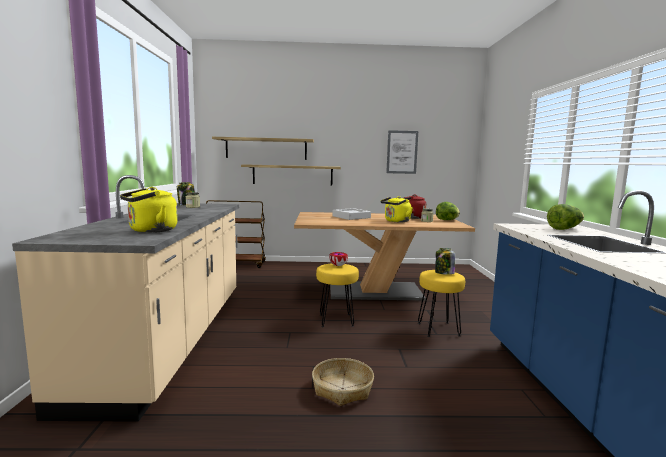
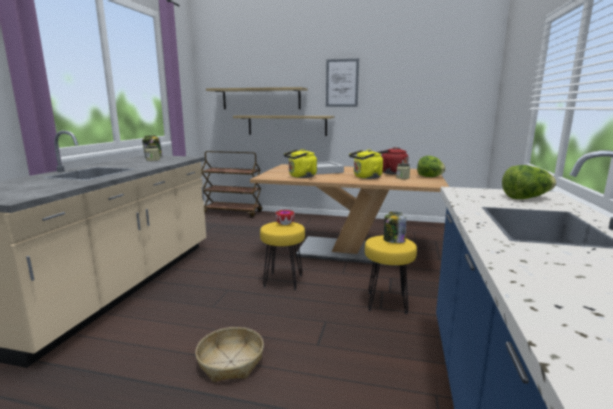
camera: 15 degrees right, 5 degrees up
(150, 230) = (49, 187): yellow kettle -> yellow kettle (301, 176)
(402, 152) = (403, 98): picture -> picture (342, 83)

